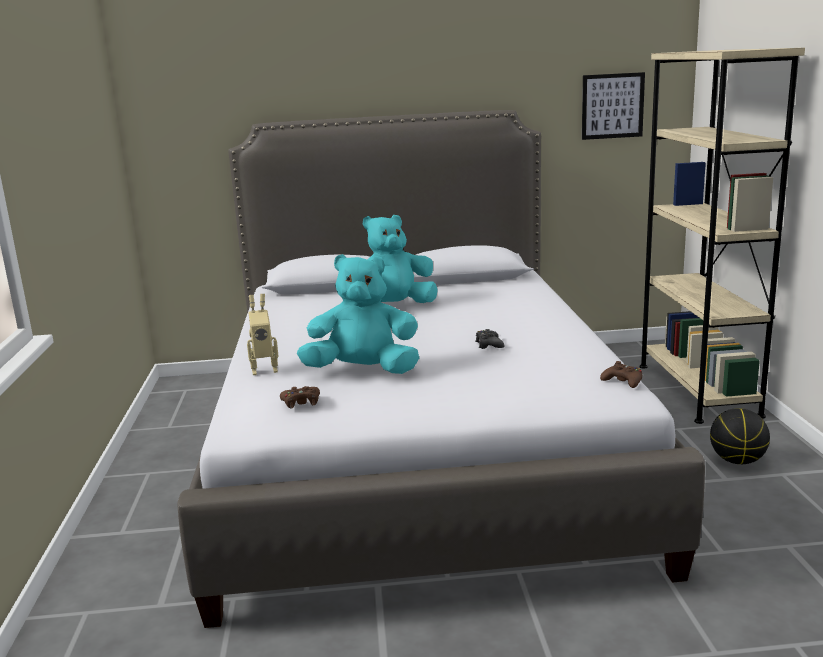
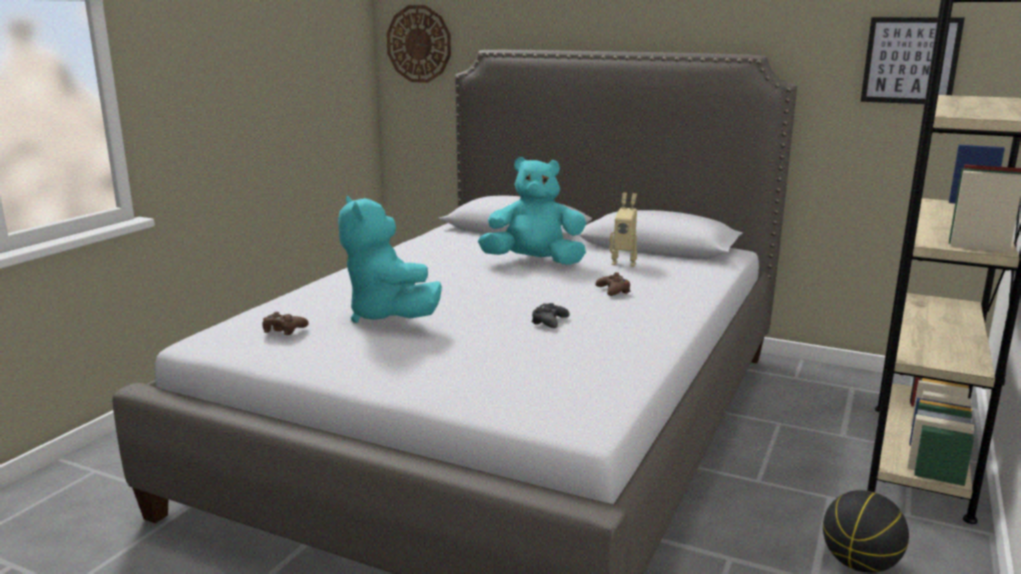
camera: 30 degrees right, 0 degrees up
(175, 123) = (419, 44): none -> wall clock
(264, 369) = (319, 293): toy robot -> toy robot (624, 262)
(363, 371) = (388, 316): turquoise plush toy -> turquoise plush toy turned 150 degrees counterclockwise
(623, 381) = (612, 401): brown game controller -> brown game controller (613, 291)

